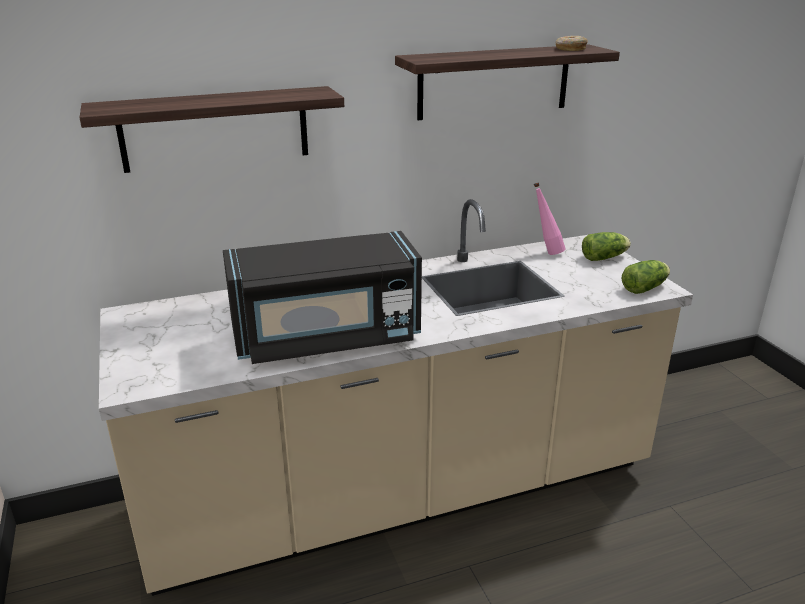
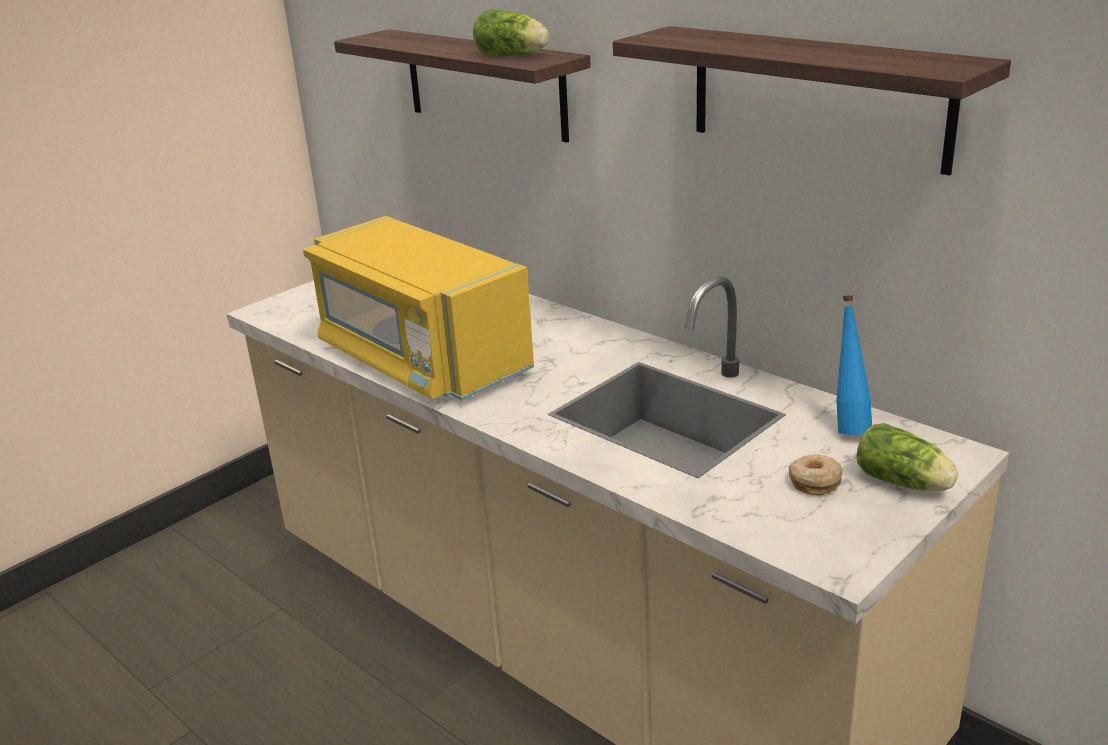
camera: 65 degrees right, 0 degrees up
(326, 337) = (421, 359): black microwave -> yellow microwave
(546, 252) = (848, 427): pink bottle -> blue bottle
(570, 49) = (910, 61): donut -> donut (814, 482)
(646, 288) = (821, 547): lettuce -> lettuce (513, 56)

